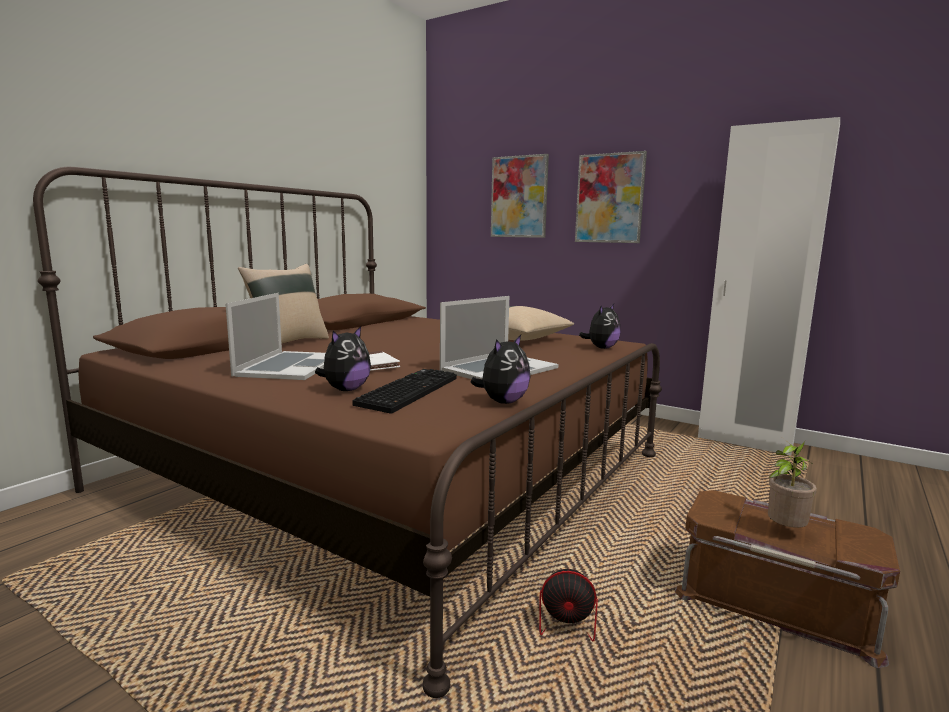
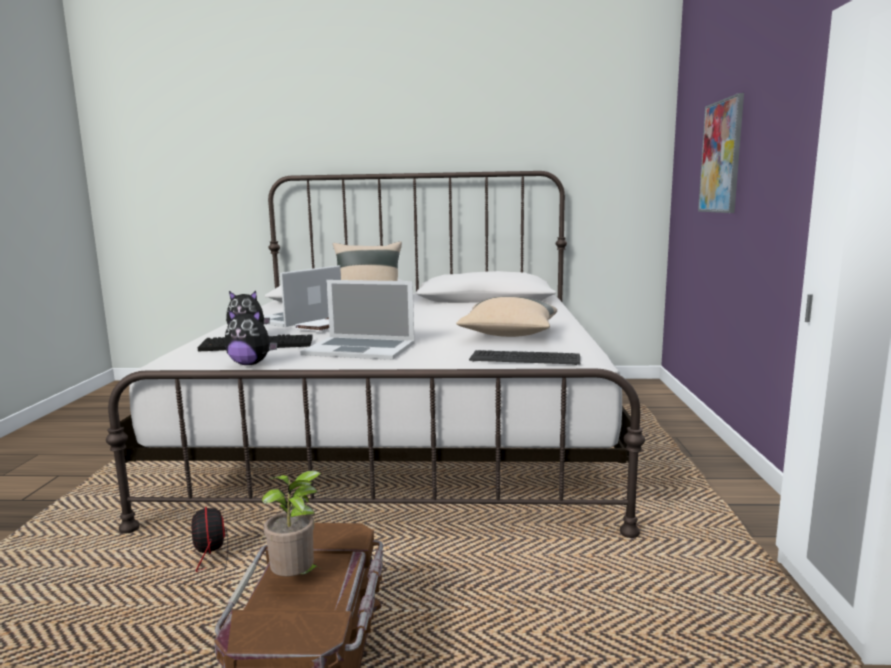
camera: 60 degrees right, 0 degrees up
(290, 366) = (298, 318): laptop -> laptop turned 150 degrees clockwise
(389, 472) = (403, 434): brown bed -> white bed
(601, 348) = (525, 358): plush toy -> keyboard
(609, 198) = (784, 152): picture -> none

